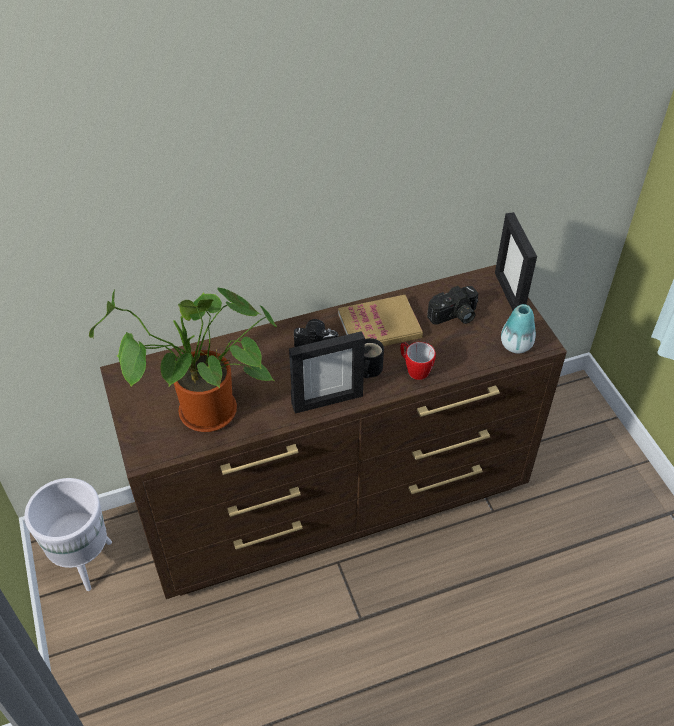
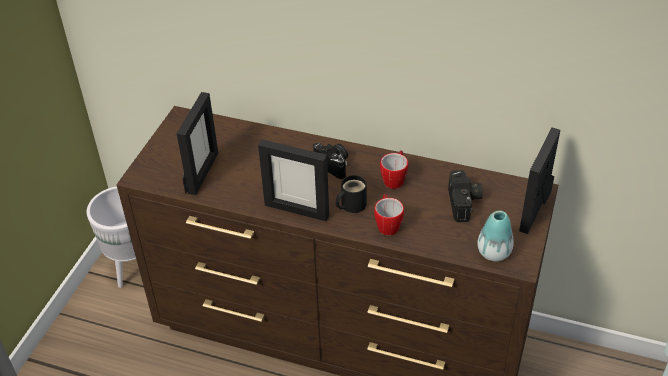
camera: 40 degrees right, 5 degrees down
(203, 416) = (202, 172): potted plant -> picture frame
(379, 326) = (395, 179): book -> mug
(454, 316) = (465, 203): camera -> camera turned 105 degrees counterclockwise

